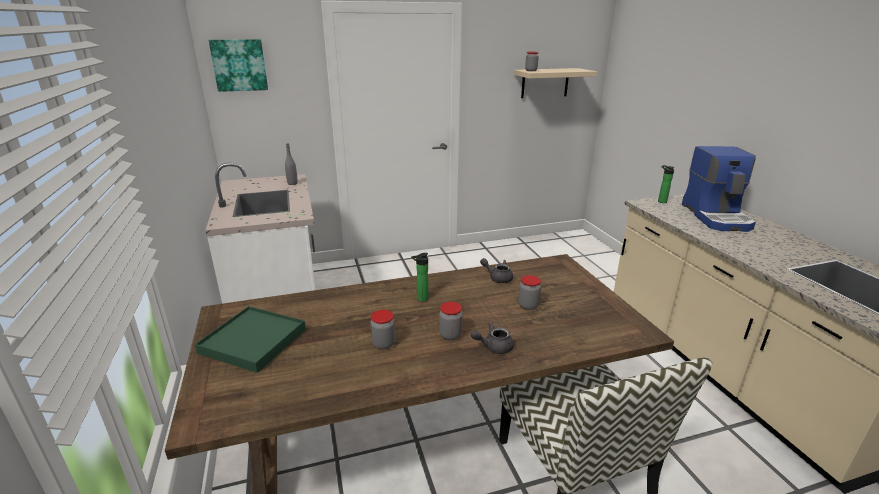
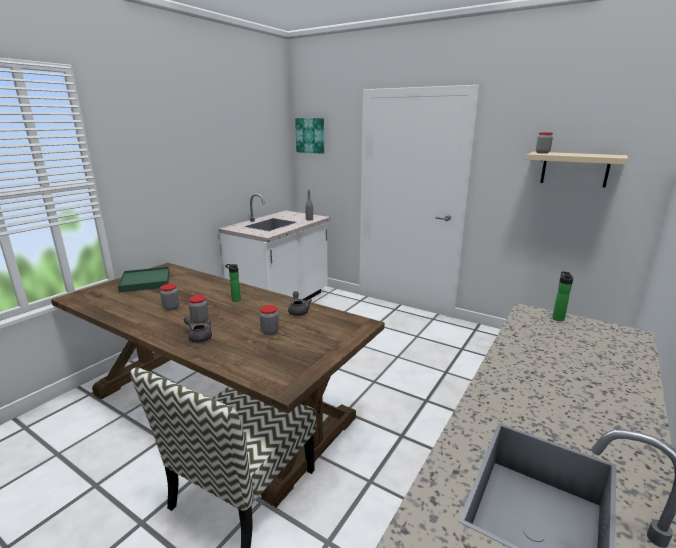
camera: 50 degrees right, 5 degrees down
(717, 217) = (584, 355): coffee machine -> none

